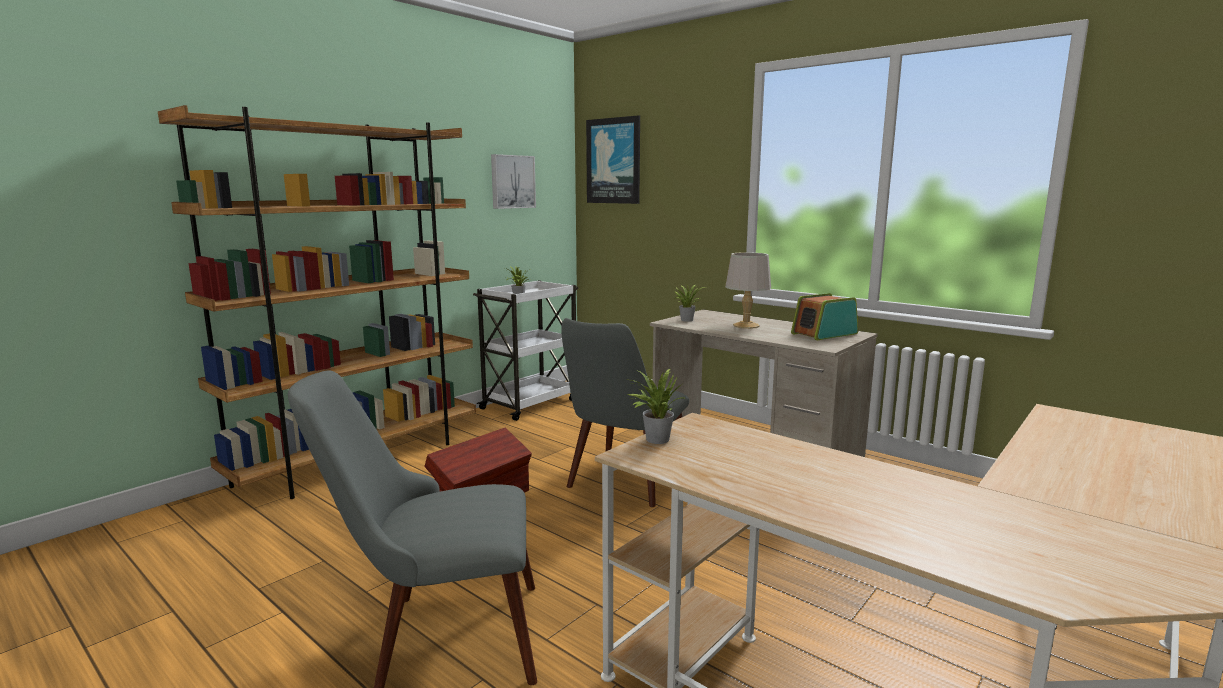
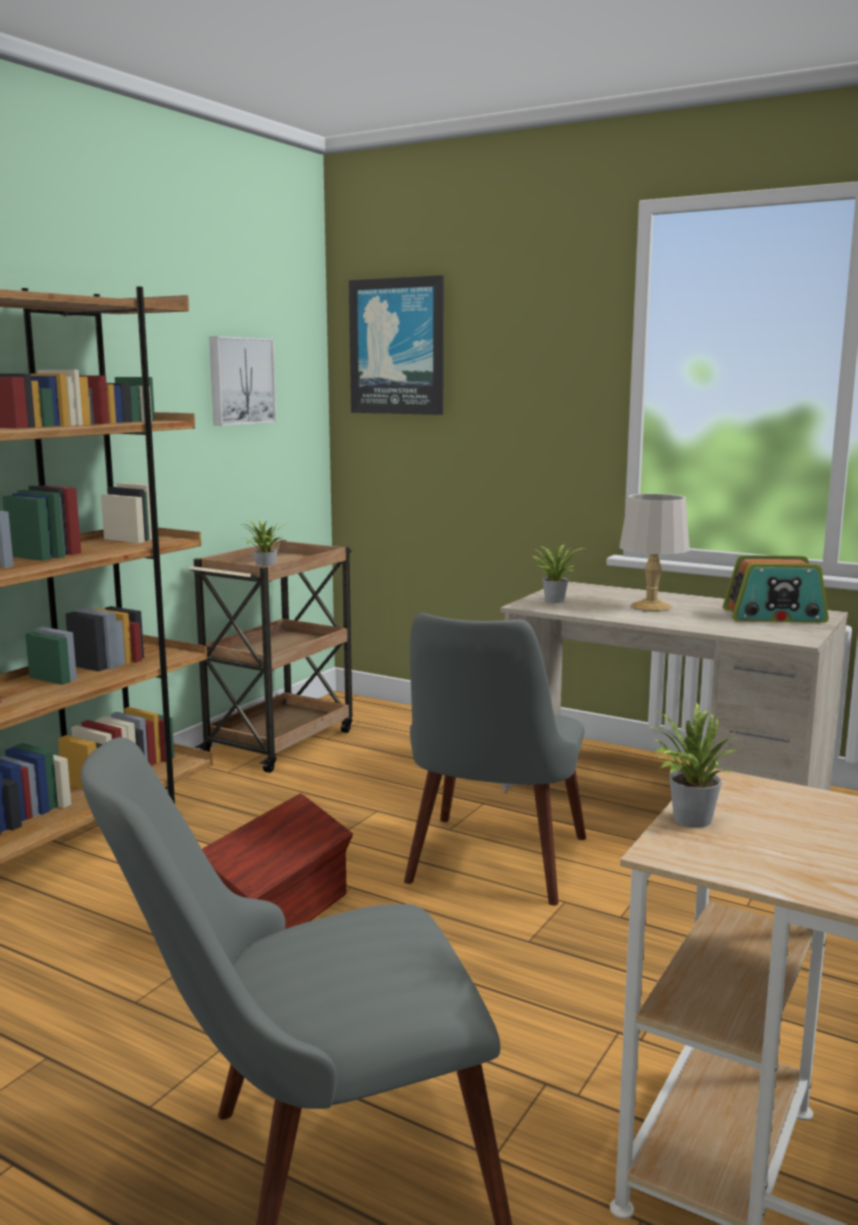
camera: 10 degrees left, 0 degrees up
(530, 404) = (280, 742): white cart -> brown cart
(823, 334) = (774, 616): radio -> radio turned 135 degrees counterclockwise

